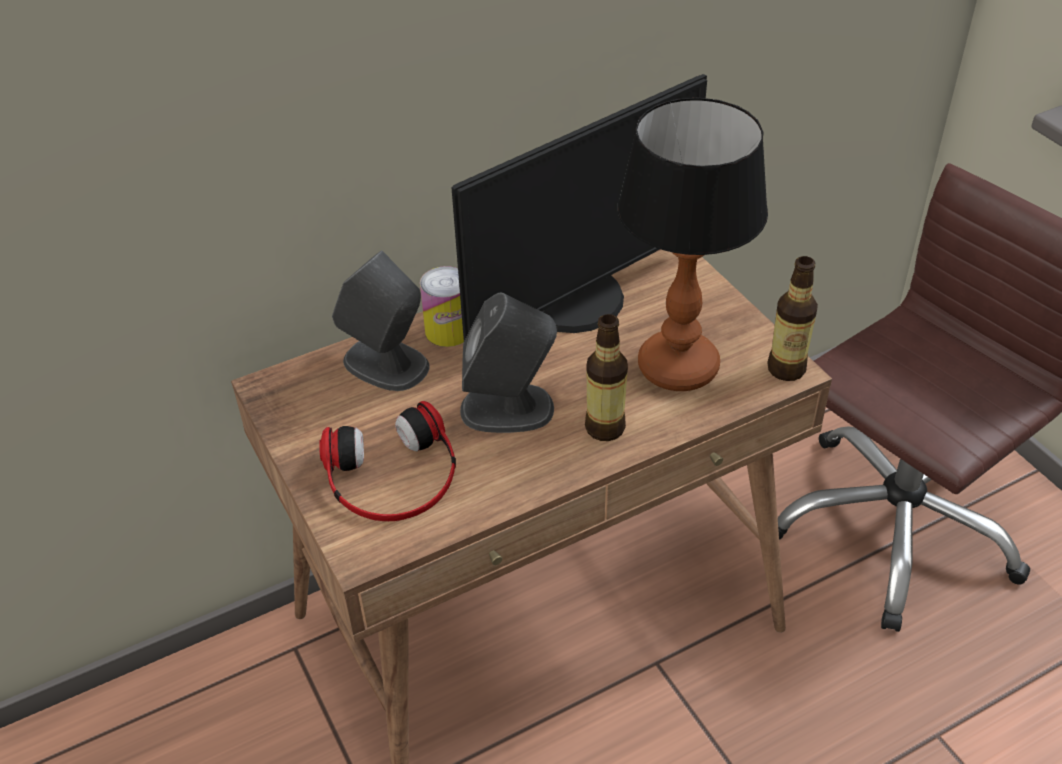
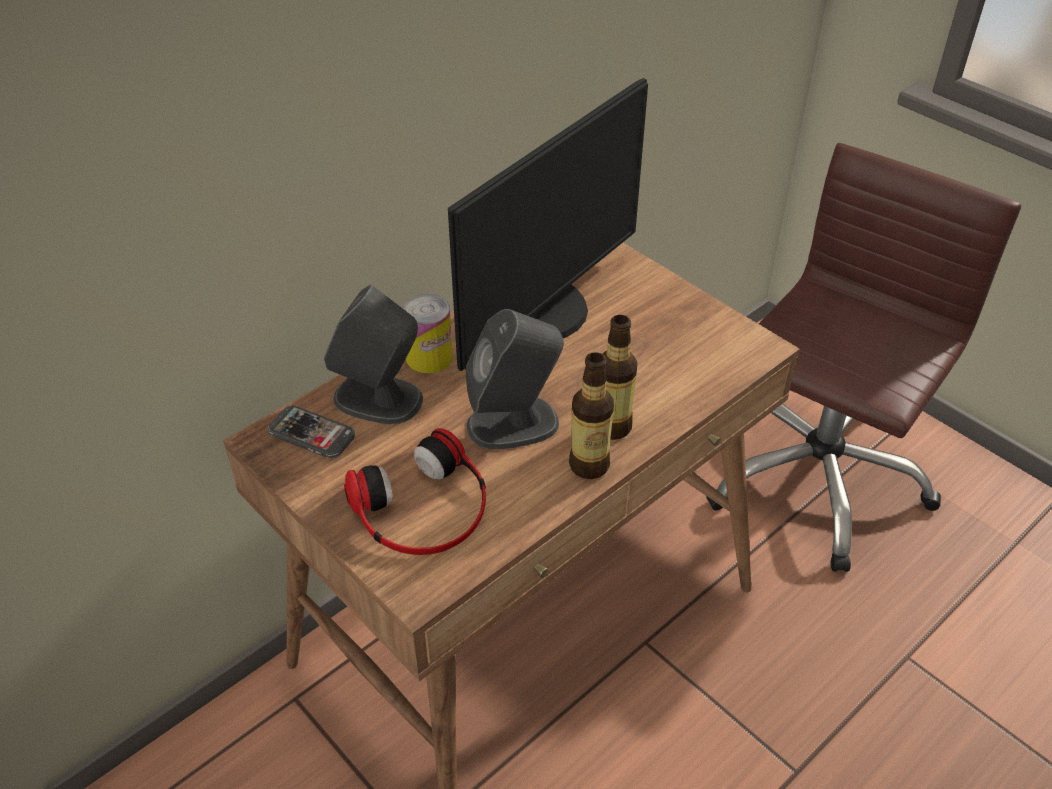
camera: 15 degrees left, 0 degrees up
(313, 388) = (312, 434): none -> phone
(679, 366) = (660, 358): table lamp -> none
(786, 369) = (757, 346): bottle -> bottle (589, 465)

